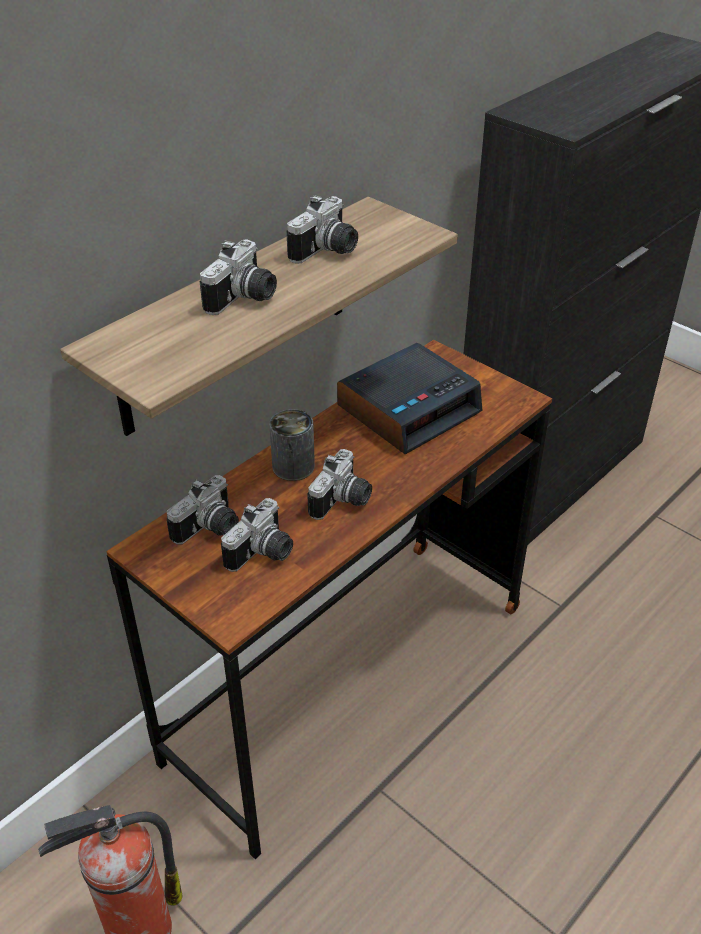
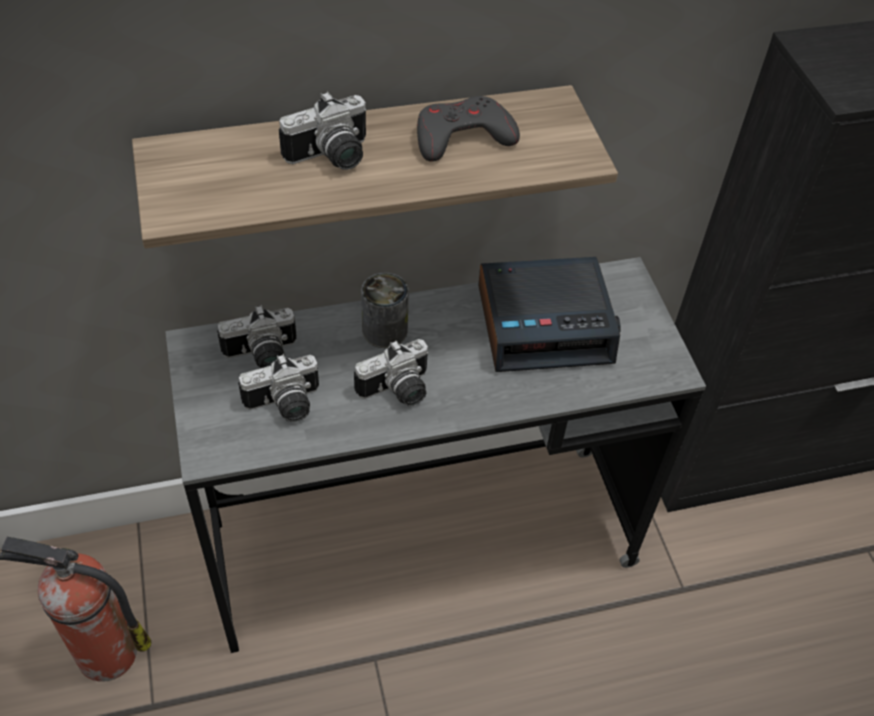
camera: 30 degrees right, 10 degrees up
(327, 251) = (462, 136): camera -> grey game controller
(349, 681) = (422, 543): brown desk -> grey desk

